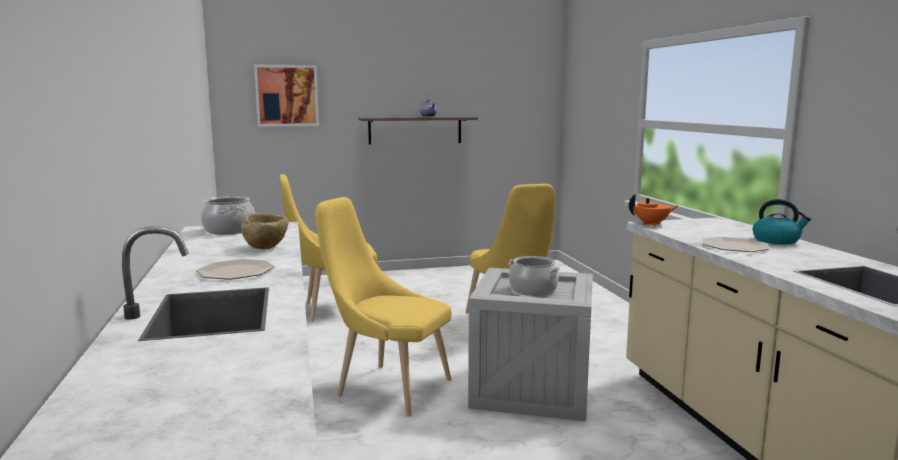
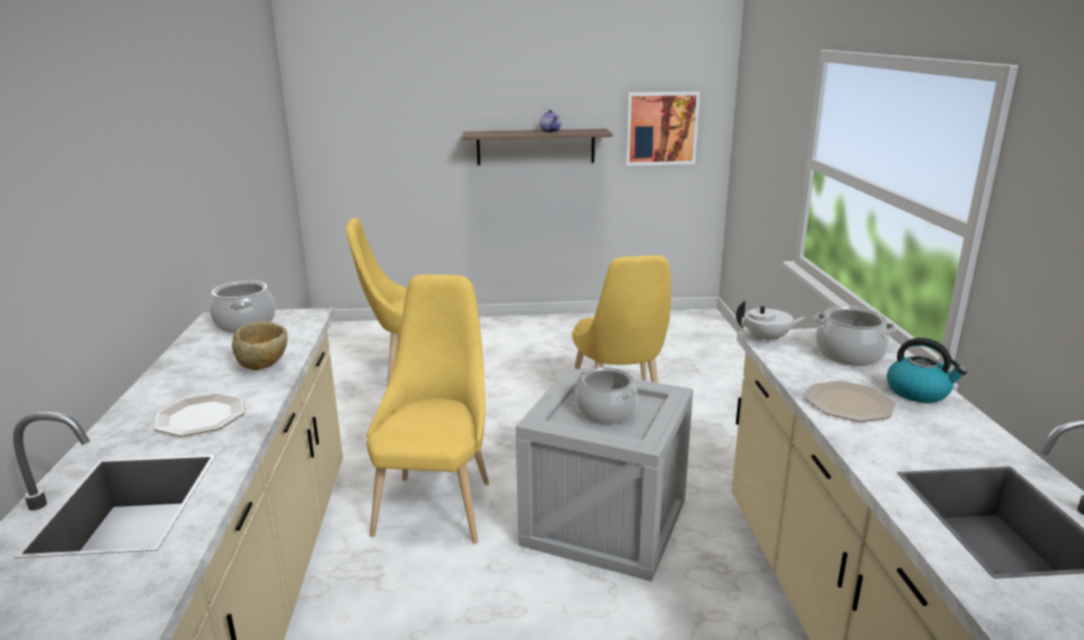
camera: 10 degrees right, 10 degrees up
(287, 95) = (376, 106): picture -> picture (661, 128)
(387, 387) = (437, 503): yellow chair -> yellow chair turned 60 degrees clockwise
(652, 224) = (767, 339): orange teapot -> white teapot
(715, 228) = (849, 354): none -> cooking pot

